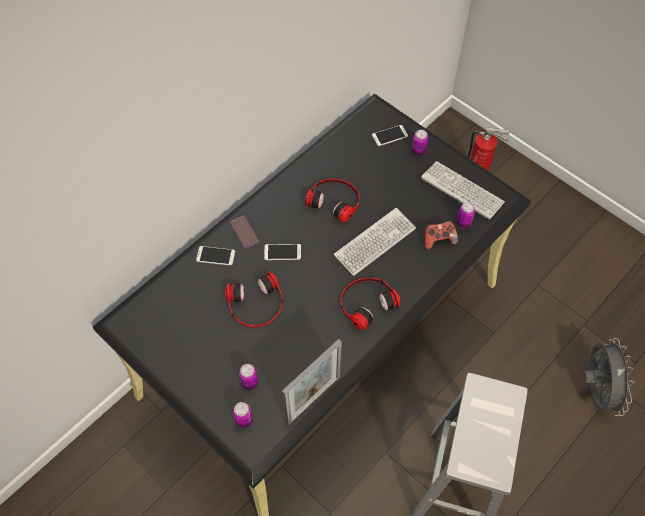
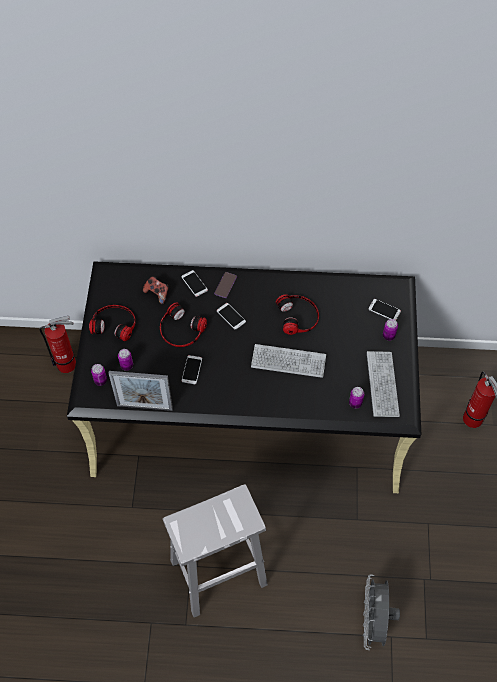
camera: 50 degrees right, 0 degrees up
(123, 458) = (69, 364): none -> fire extinguisher
(309, 327) = (192, 370): none -> phone
(366, 302) = (238, 388): headphones -> headphones (114, 323)
(438, 240) = (327, 397): game controller -> game controller (157, 293)
(595, 390) = (374, 622): grey fan -> grey fan turned 135 degrees clockwise

